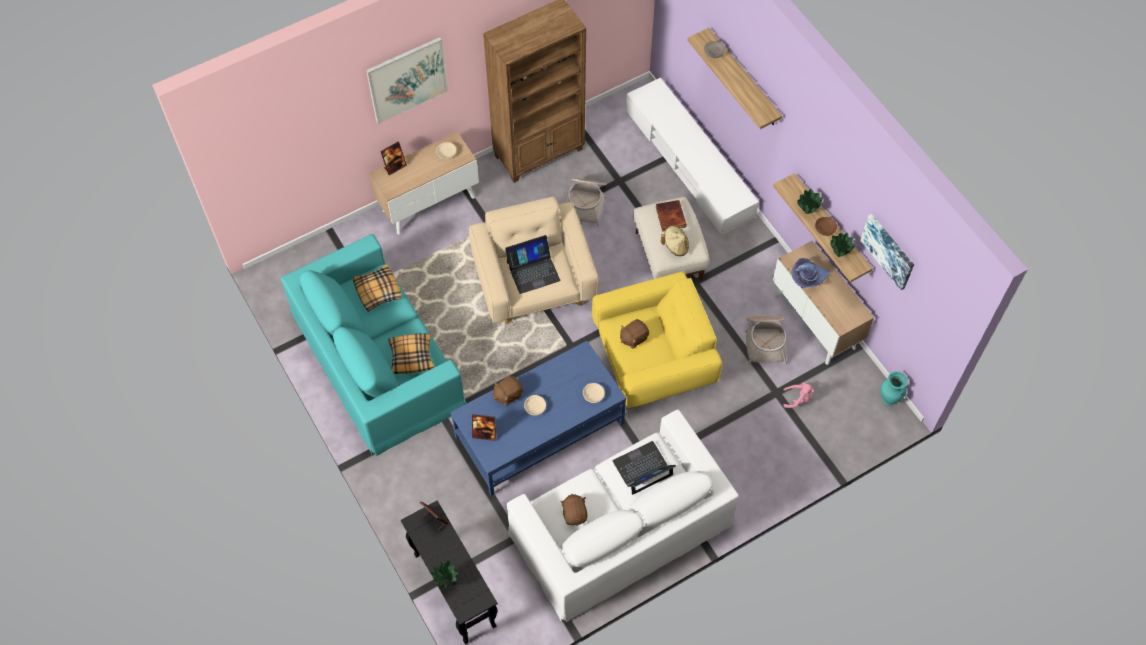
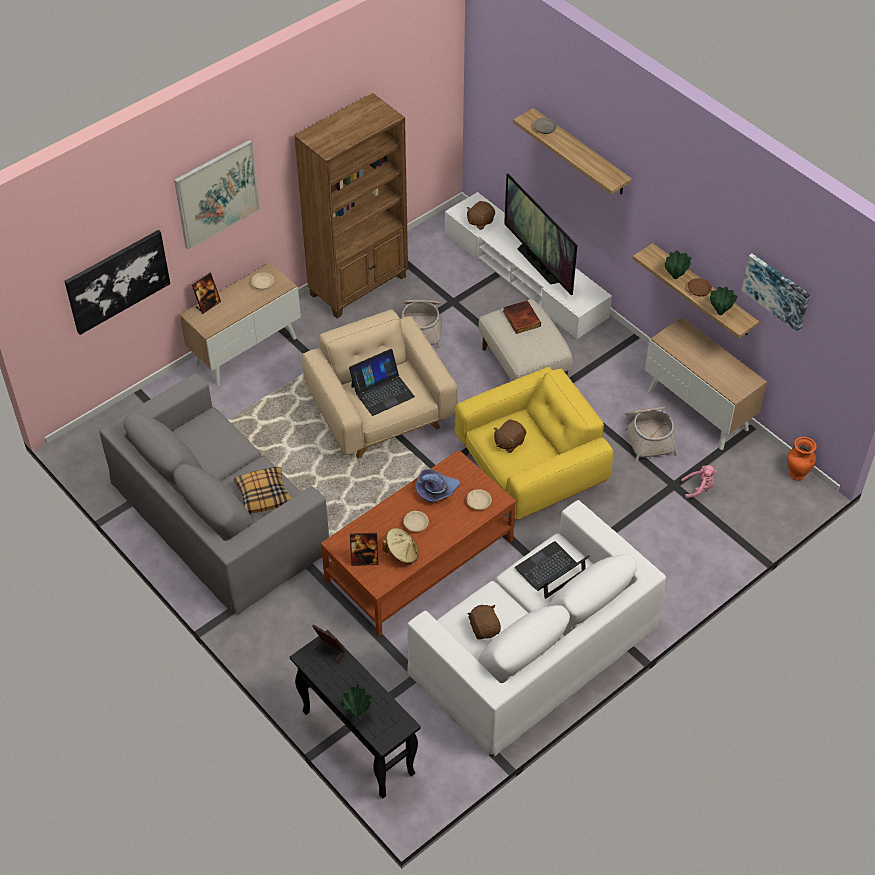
camera: 10 degrees left, 10 degrees down
(311, 148) = (117, 281): none -> picture
(377, 291) = (211, 434): pillow -> none
(377, 359) = (218, 515): turquoise sofa -> grey sofa
(508, 394) = (382, 516): brown plush toy -> brown plush toy (480, 221)
(539, 430) = (419, 561): blue coffee table -> brown coffee table
(675, 246) = (534, 346): beige hat -> beige hat (402, 553)
(700, 160) = (539, 264): none -> television
(808, 277) = (686, 352): purple hat -> purple hat (436, 490)
(889, 399) = (797, 474): turquoise vase -> orange vase

